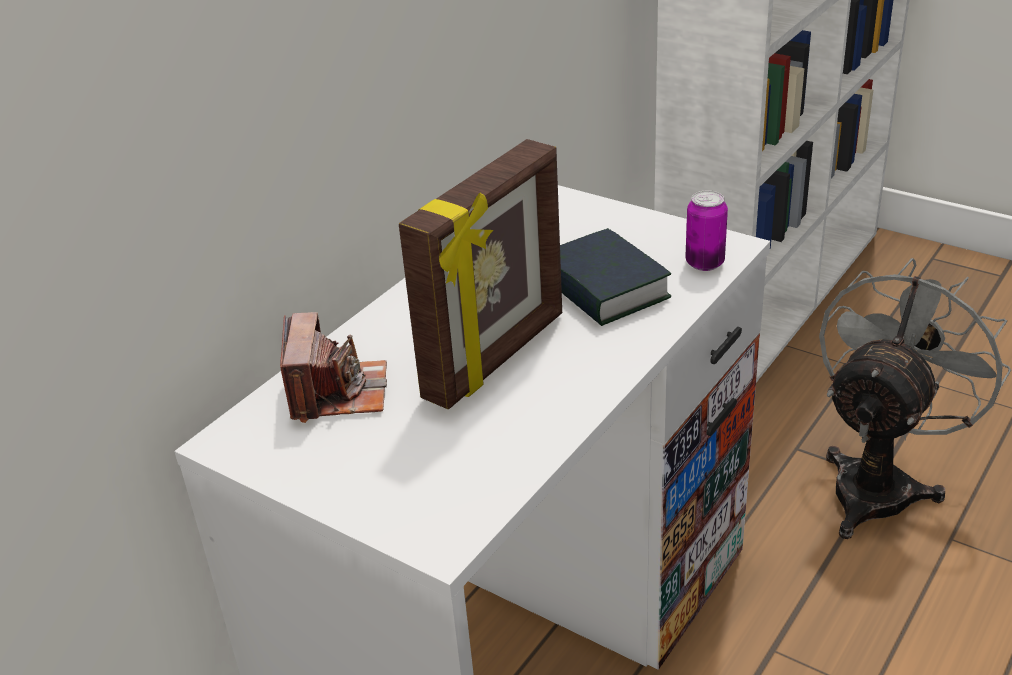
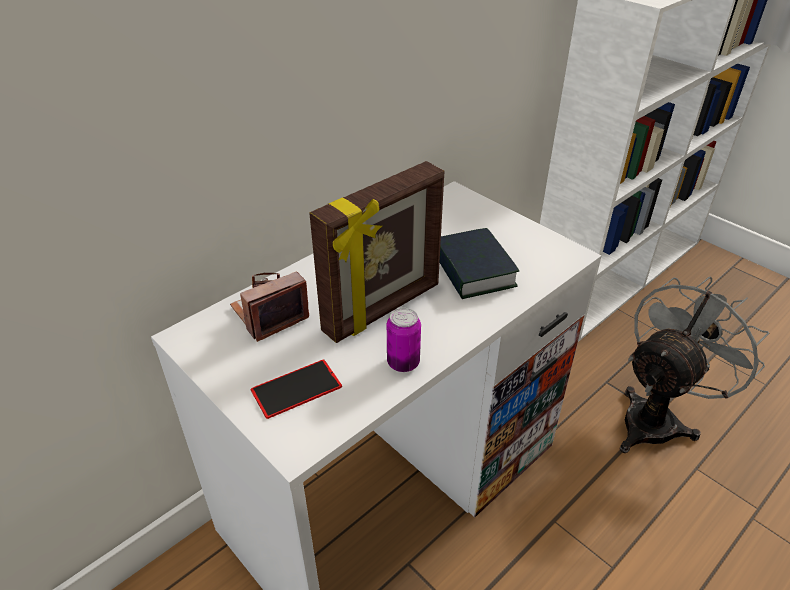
camera: 10 degrees right, 5 degrees up
(337, 392) = (269, 314): camera -> camera turned 135 degrees counterclockwise
(414, 474) = (296, 388): none -> phone
(704, 263) = (549, 264): can -> can (403, 363)

